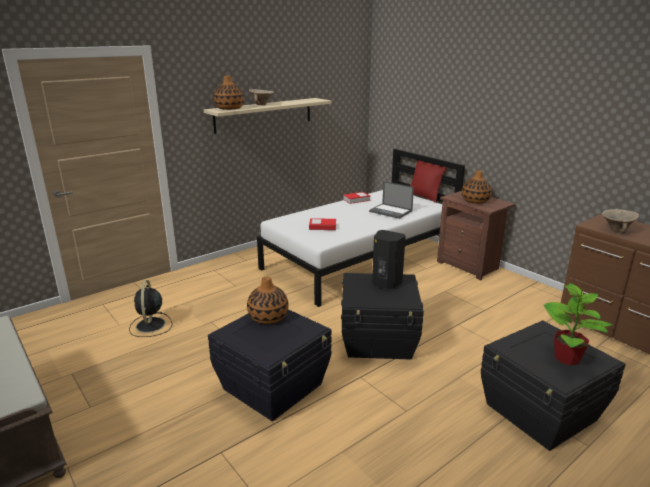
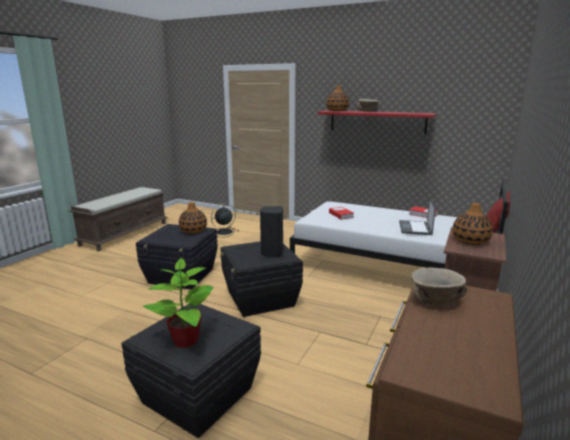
camera: 65 degrees right, 5 degrees down
(264, 115) = (377, 121): beige shelf -> red shelf

